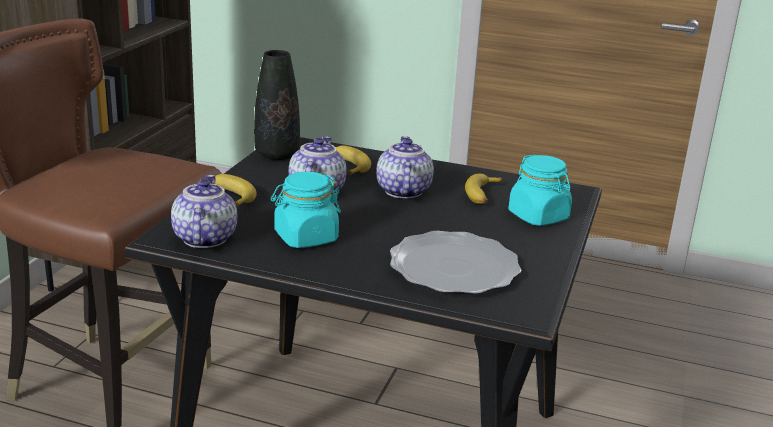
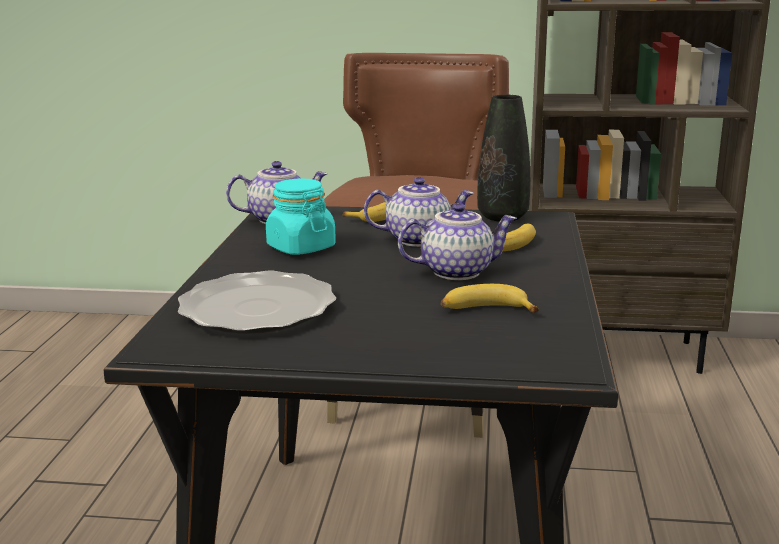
camera: 80 degrees right, 5 degrees down
(538, 216) = (442, 345): turquoise jar -> none

